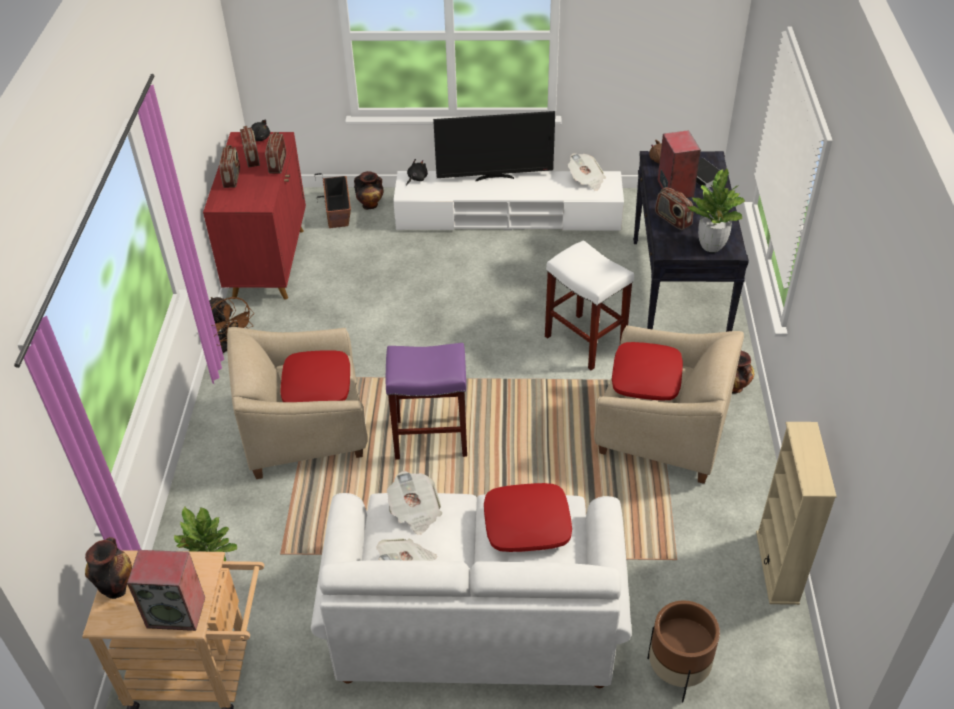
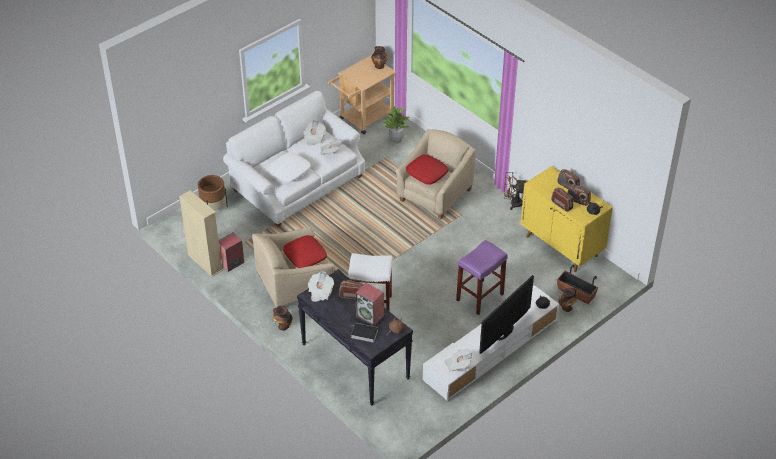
camera: 135 degrees right, 0 degrees up
(177, 612) = (353, 72): speaker -> speaker (231, 263)
(269, 262) = (562, 246): red cabinet -> yellow cabinet
(432, 437) = (384, 224): purple stool -> purple stool (479, 298)
(527, 525) = (289, 171): red pillow -> white pillow
(711, 246) = (320, 292): potted plant -> newspaper

